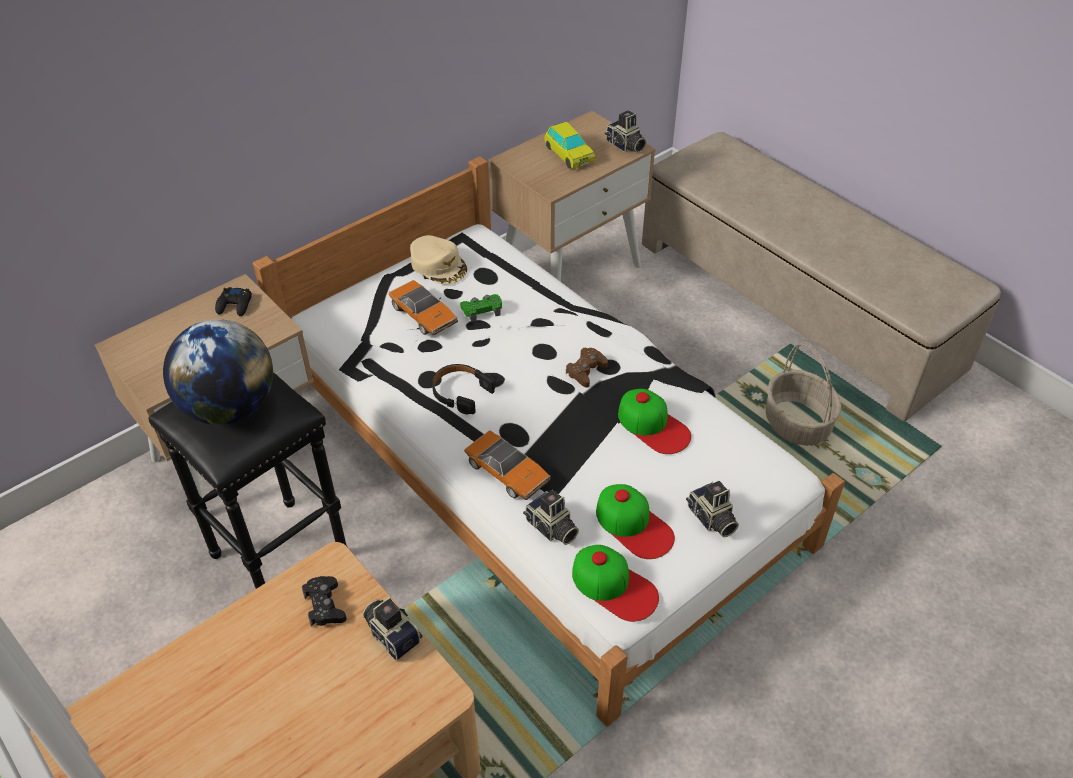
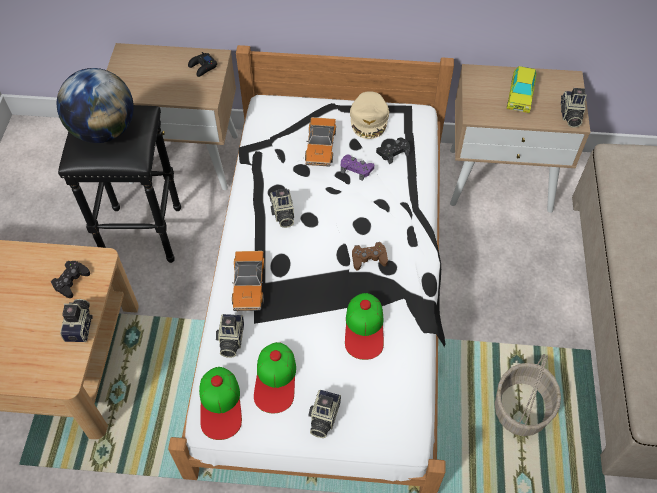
camera: 45 degrees right, 10 degrees up
(461, 392) = (282, 214): black headphones -> camera
(482, 310) = (356, 169): green game controller -> purple game controller
(495, 278) = (393, 152): none -> black game controller

